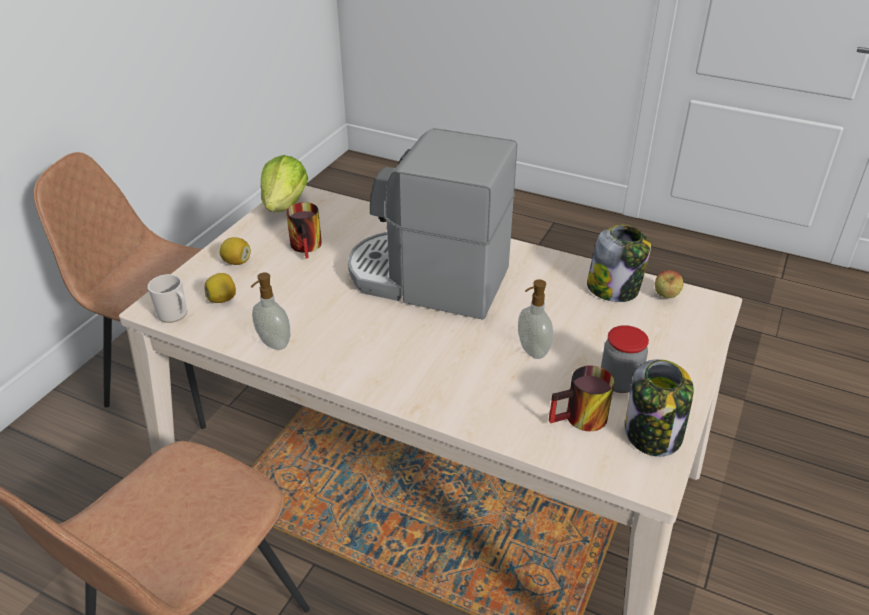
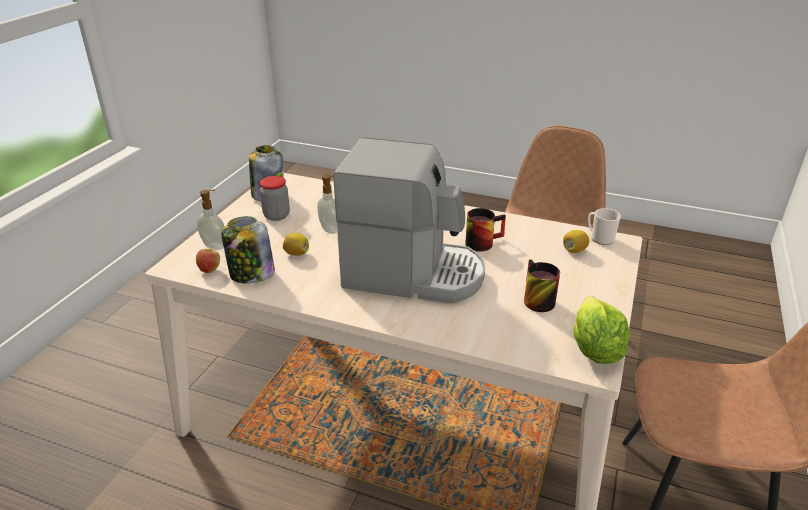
camera: 175 degrees right, 5 degrees down
(236, 262) = (590, 281): lemon -> lemon (296, 253)
(273, 343) = (513, 225): soap dispenser -> soap dispenser (215, 246)
(581, 420) = (308, 198): mug -> mug (482, 241)

